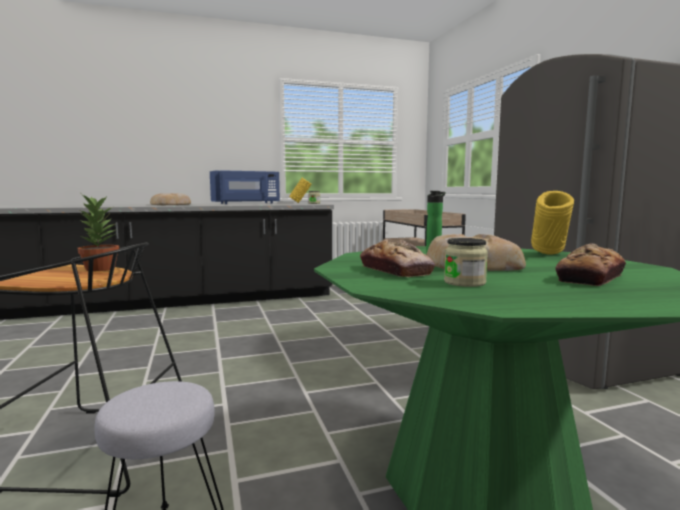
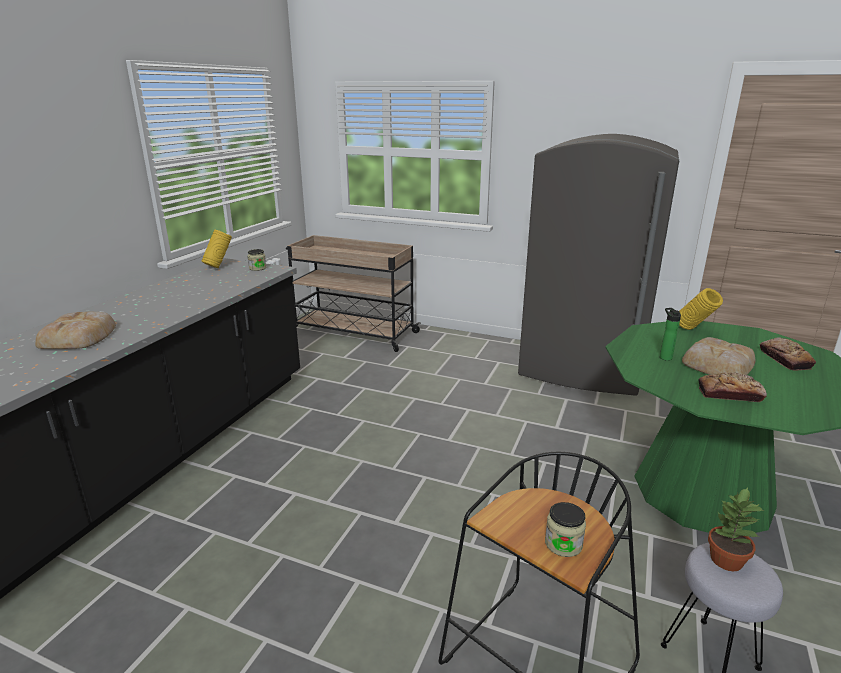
camera: 50 degrees left, 15 degrees up
(99, 269) = (524, 504): potted plant -> potted plant (725, 560)
(246, 203) = (166, 292): blue microwave -> none
(464, 282) = (784, 392): jar -> jar (563, 544)

